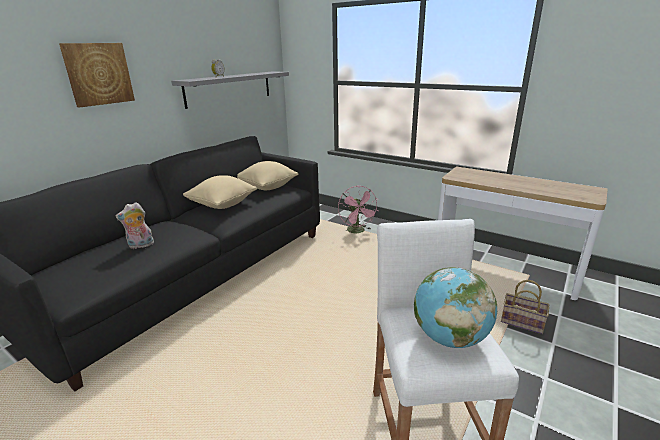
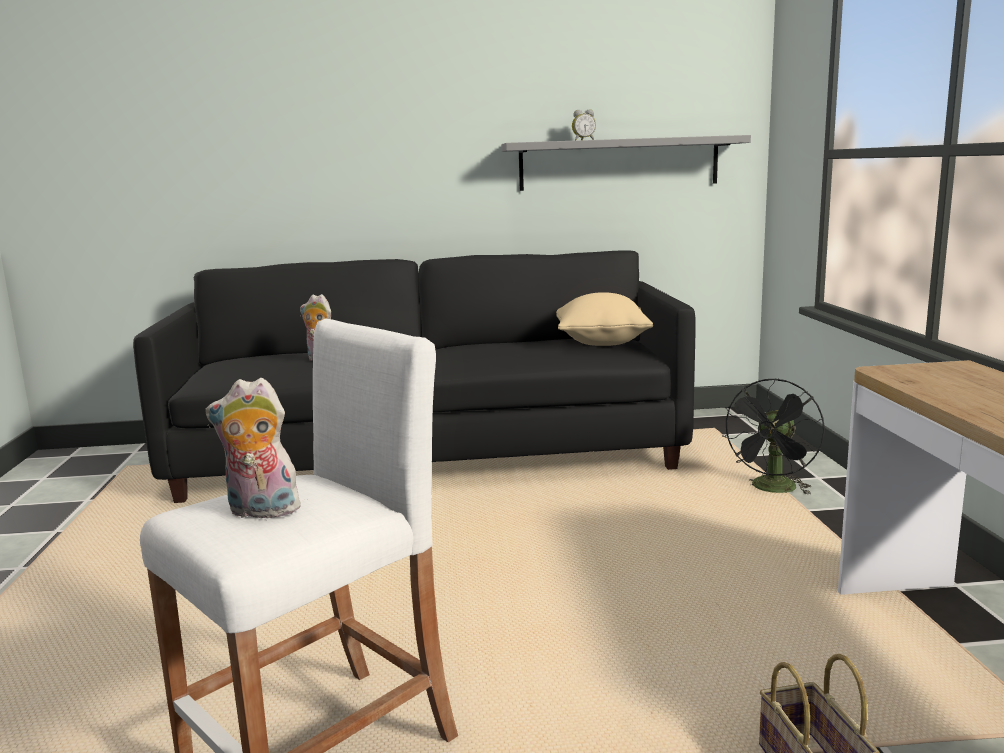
camera: 50 degrees right, 10 degrees down
(98, 74) = (389, 130): picture -> none
(222, 205) = (492, 347): beige pillow -> none
(358, 231) = (773, 490): pink fan -> black fan
(449, 338) = (260, 512): globe -> plush toy

